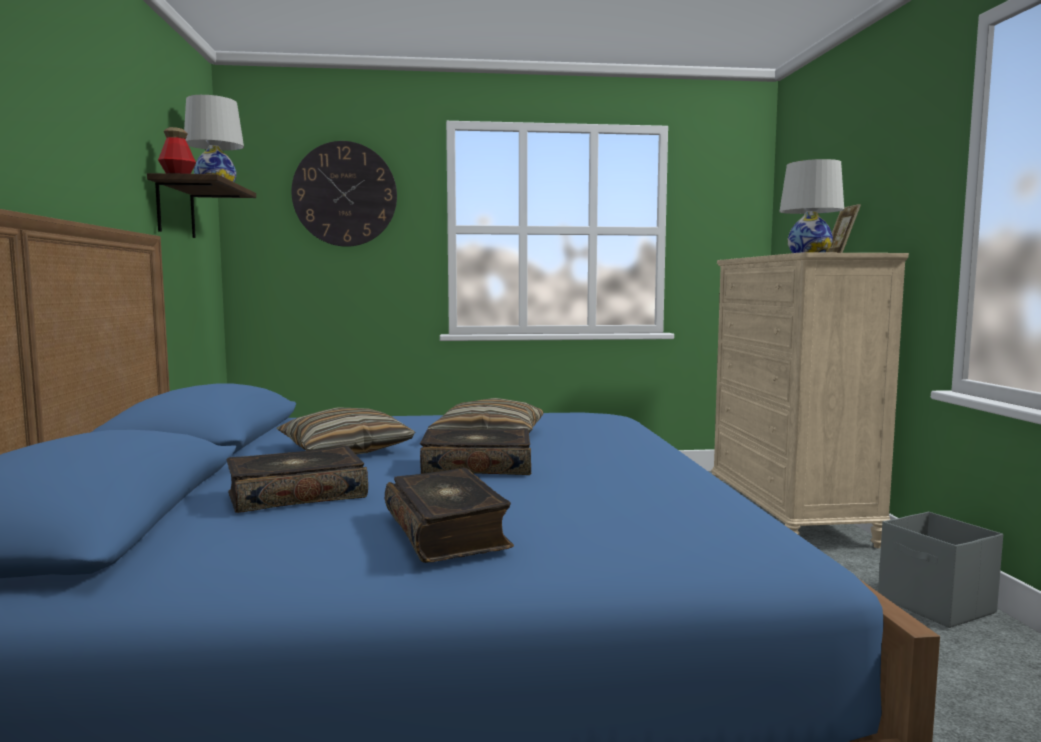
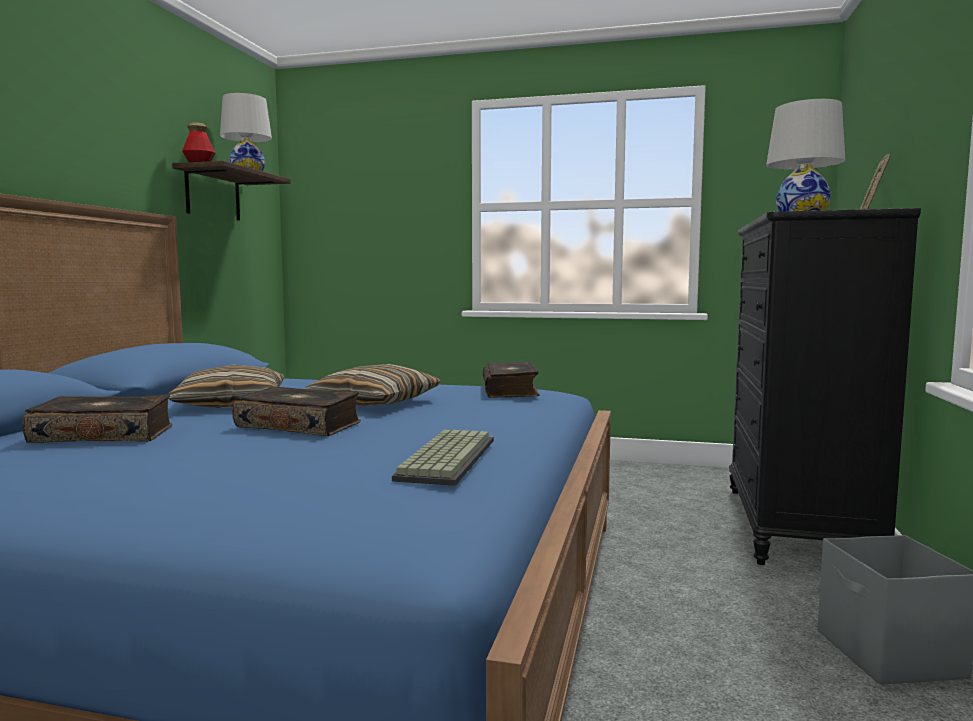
camera: 20 degrees right, 0 degrees up
(344, 194) = (380, 178): wall clock -> none
(448, 531) = (139, 475): book -> book (511, 390)
(675, 485) = (445, 458): none -> keyboard
(789, 517) = (797, 527): beige dresser -> black dresser

